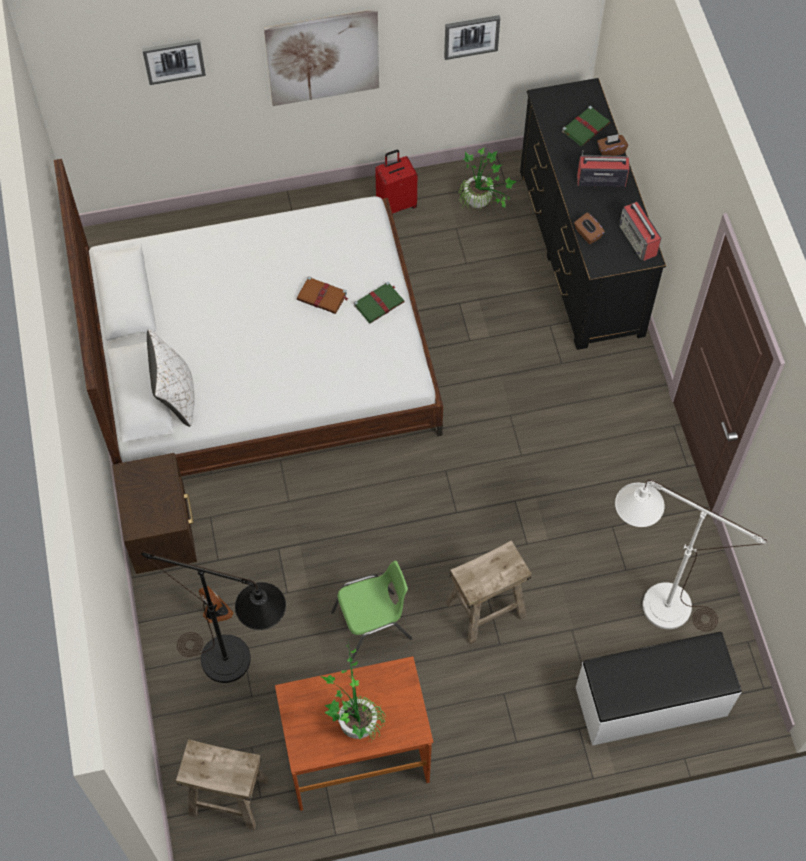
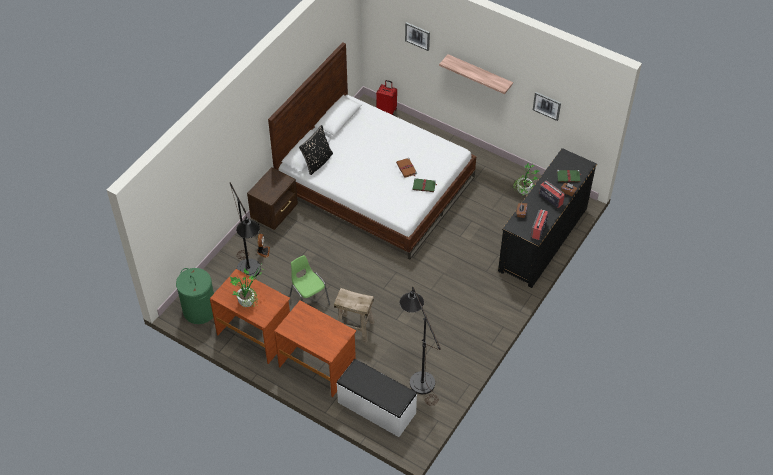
camera: 45 degrees right, 10 degrees down
(176, 396) = (317, 162): white pillow -> black pillow
(228, 797) = (199, 310): beige stool -> green laundry basket
(323, 57) = (479, 74): picture -> shelf
(373, 626) = (309, 300): green chair -> green chair turned 150 degrees counterclockwise
(396, 204) = (490, 169): red suitcase -> red suitcase (387, 110)
(502, 717) = (318, 366): none -> brown desk
(652, 601) = (419, 377): white floor lamp -> black floor lamp

